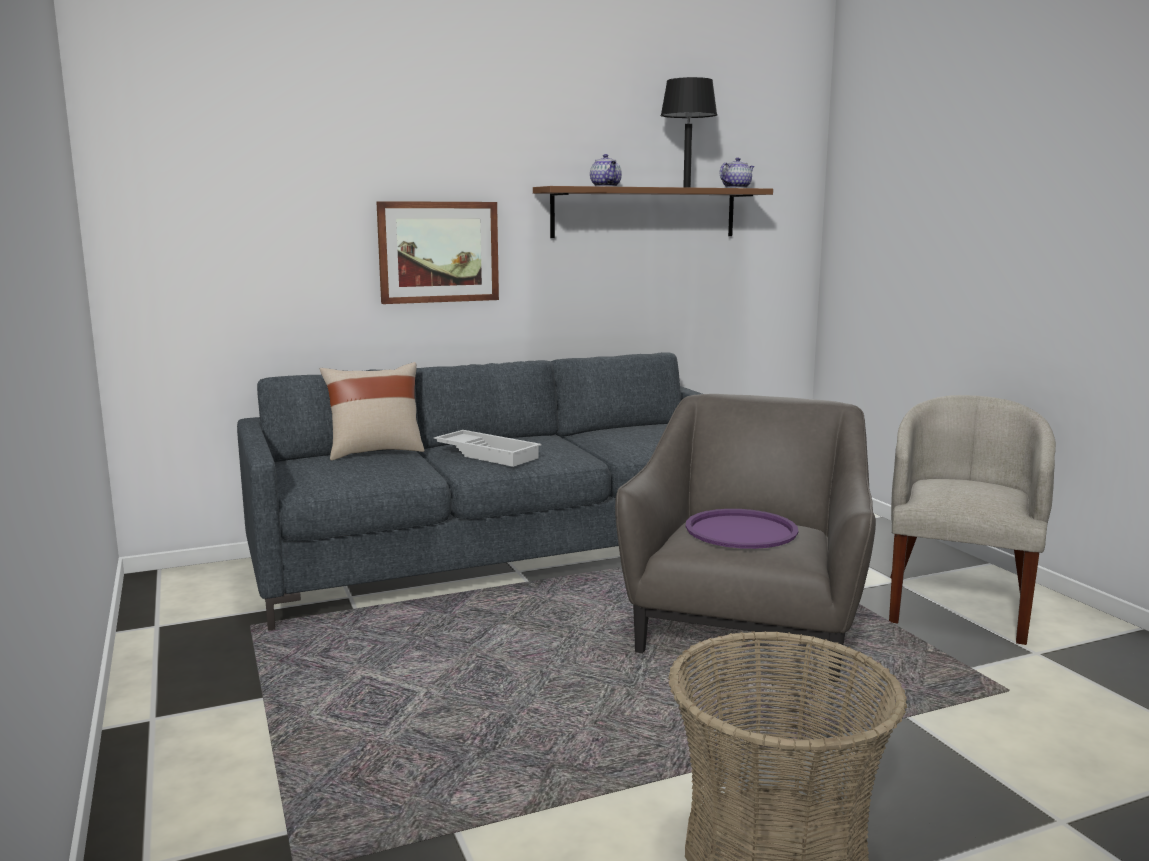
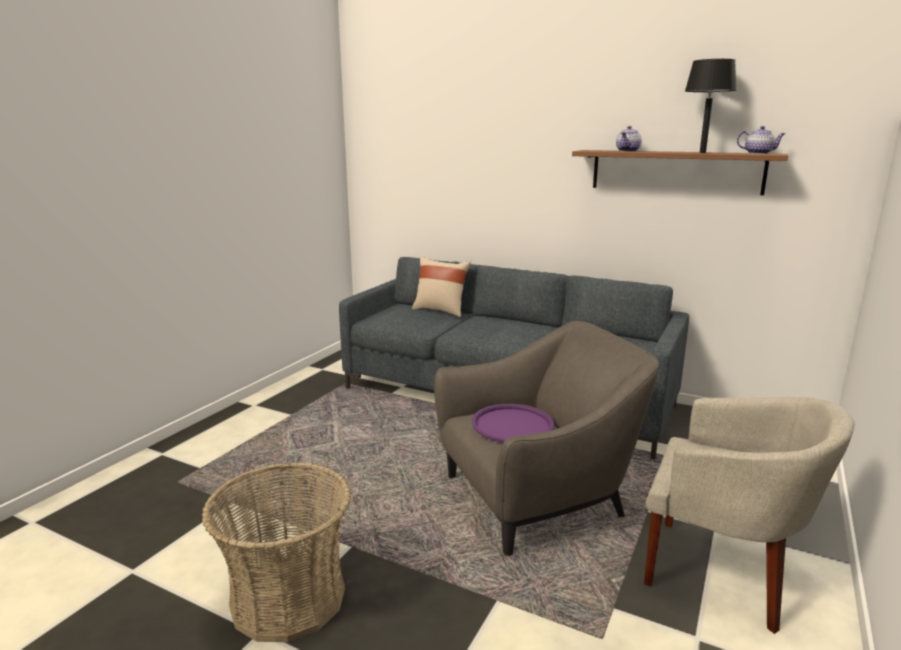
camera: 50 degrees right, 5 degrees up
(438, 252) = (515, 192): picture -> none
(489, 454) = (482, 328): white tray -> none
(958, 605) = (723, 572): beige armchair -> beige armchair turned 45 degrees clockwise

